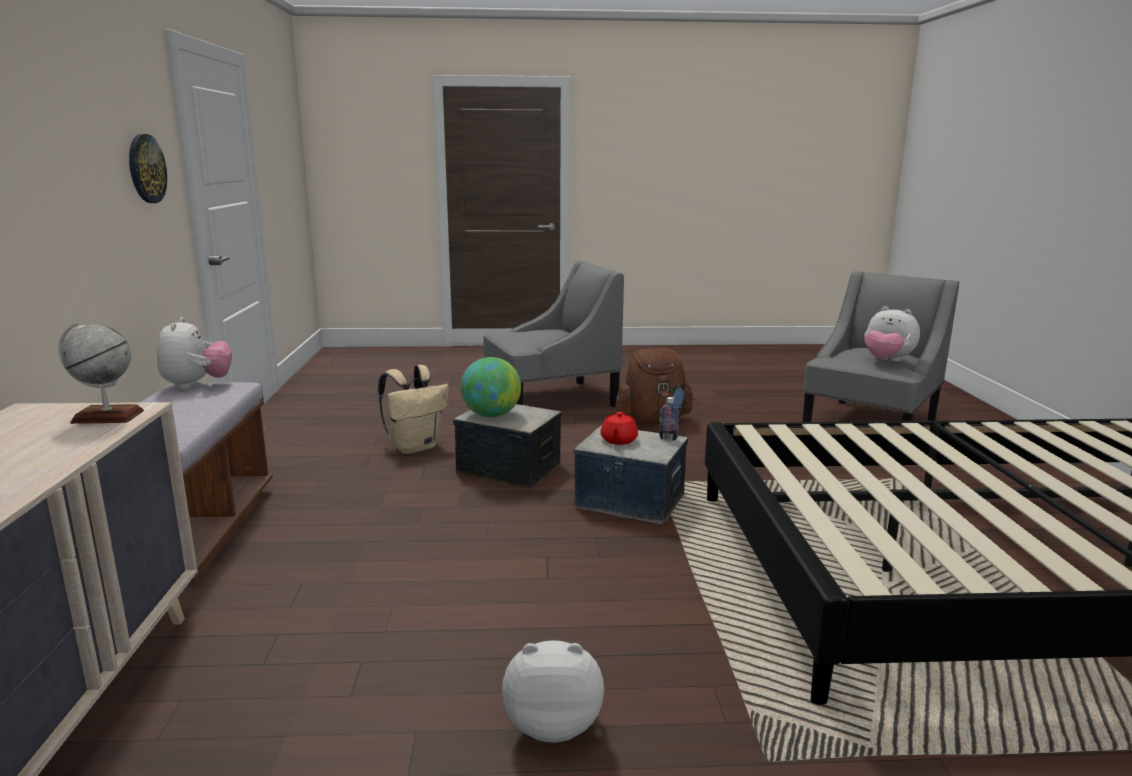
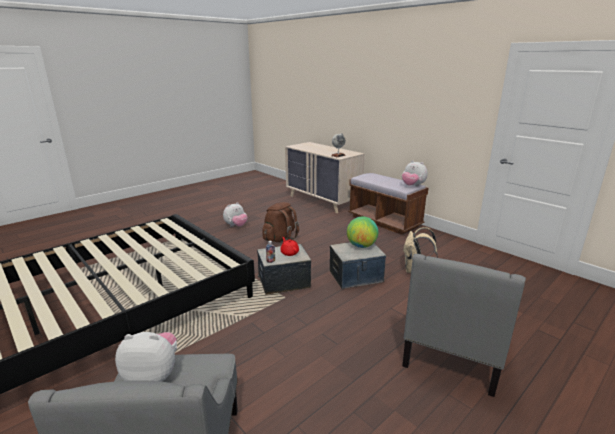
camera: 140 degrees right, 5 degrees up
(146, 168) = (459, 107): wall clock -> none
(653, 420) = (354, 358): brown backpack -> brown backpack (280, 239)

